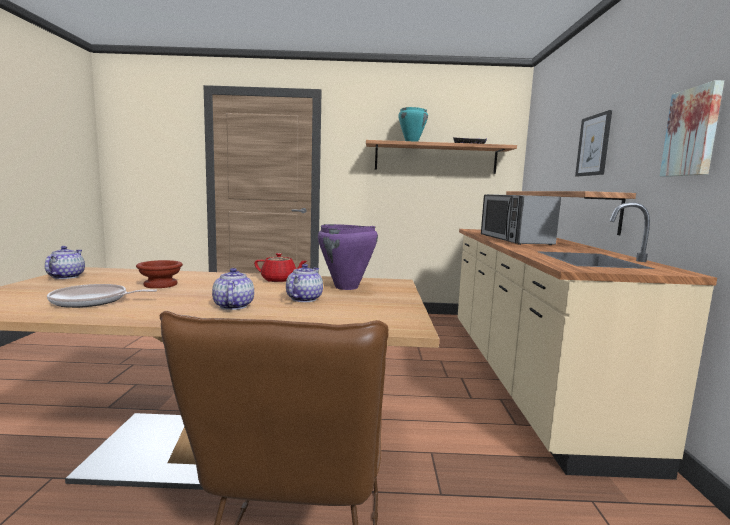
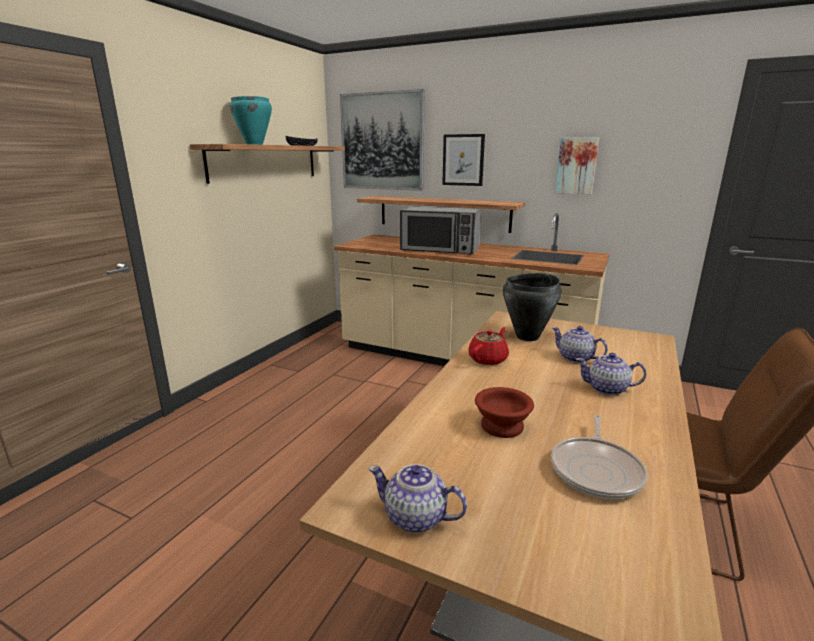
camera: 65 degrees left, 10 degrees up
(346, 287) = (528, 337): purple cooking pot -> black cooking pot
(549, 137) = (382, 142): none -> picture

